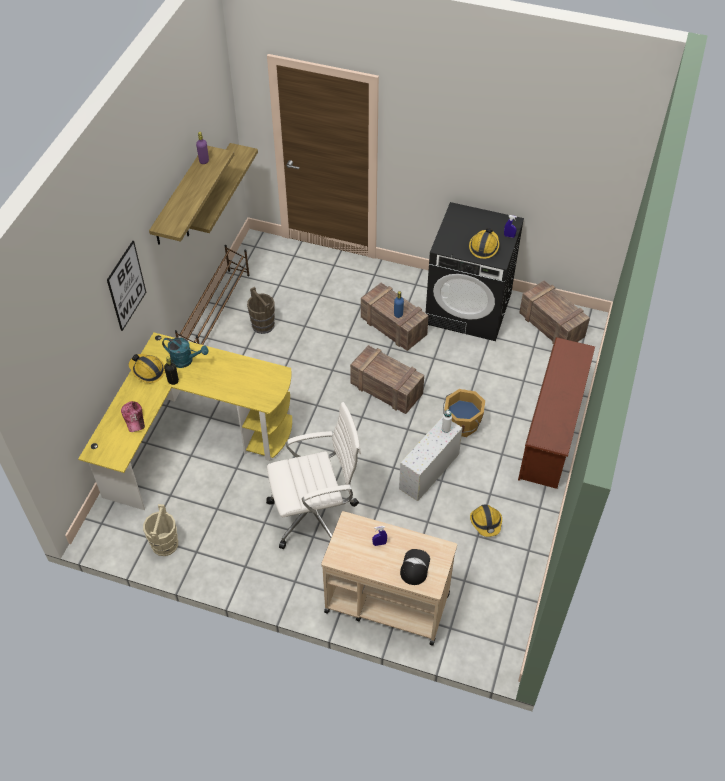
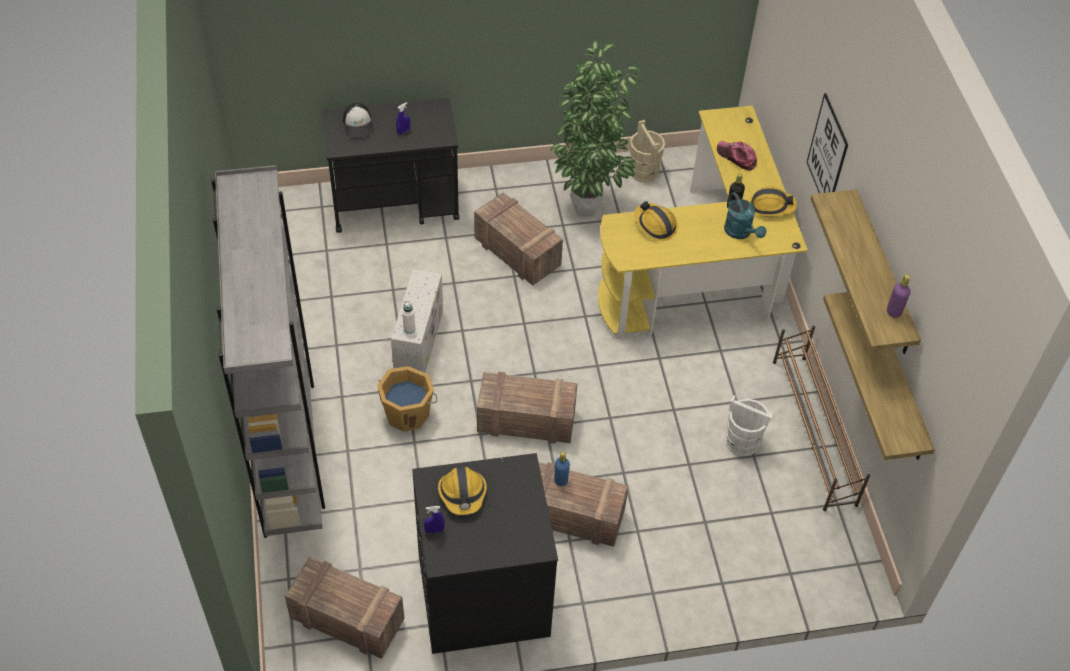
camera: 150 degrees right, 0 degrees up
(186, 360) = (740, 233): turquoise watering can -> turquoise watering can turned 105 degrees counterclockwise
(234, 528) = (589, 208): none -> potted plant
(263, 325) = (742, 442): brown bucket -> white bucket
(315, 514) = (516, 251): white office chair -> crate
(386, 602) = (396, 204): beige cart -> black cart
(486, 522) = (327, 313): hard hat -> hard hat (655, 225)
(552, 433) = (288, 448): brown shoe rack -> grey bookcase

